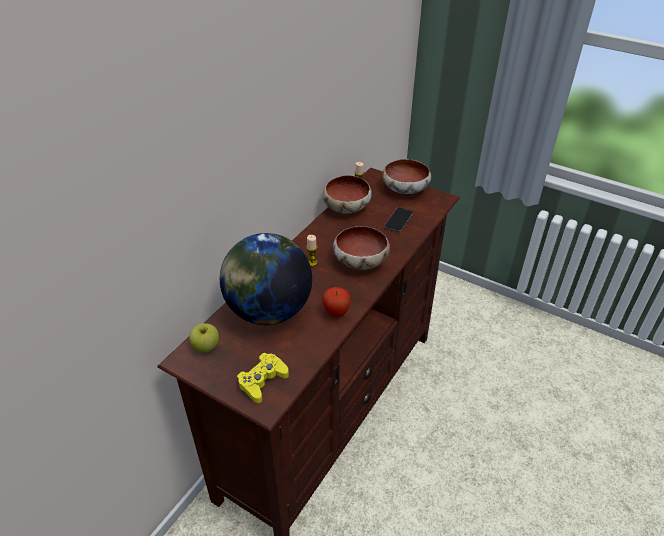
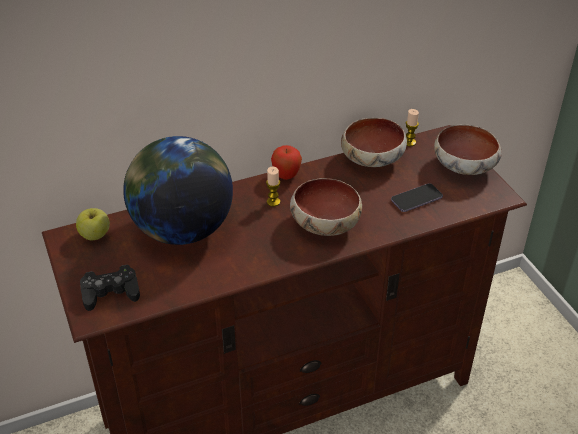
camera: 35 degrees right, 0 degrees up
(262, 381) = (110, 292): yellow game controller -> black game controller
(336, 313) = (243, 265): apple -> apple (286, 176)

